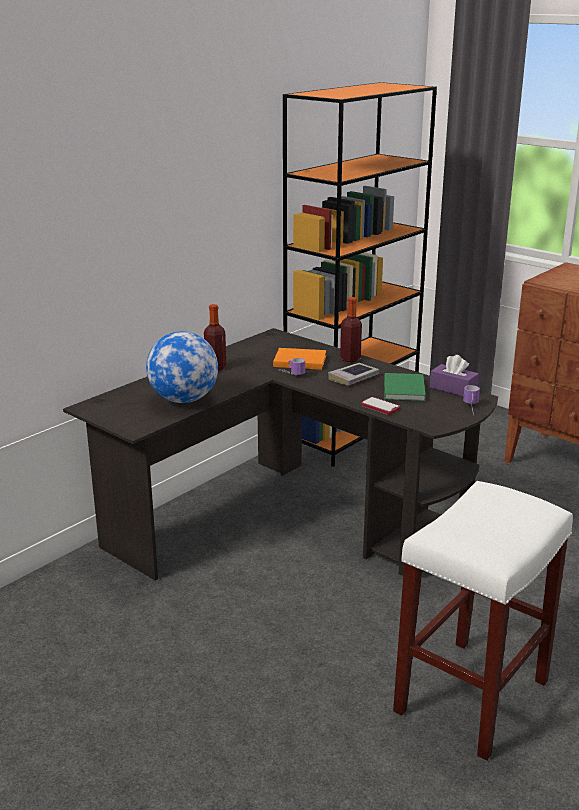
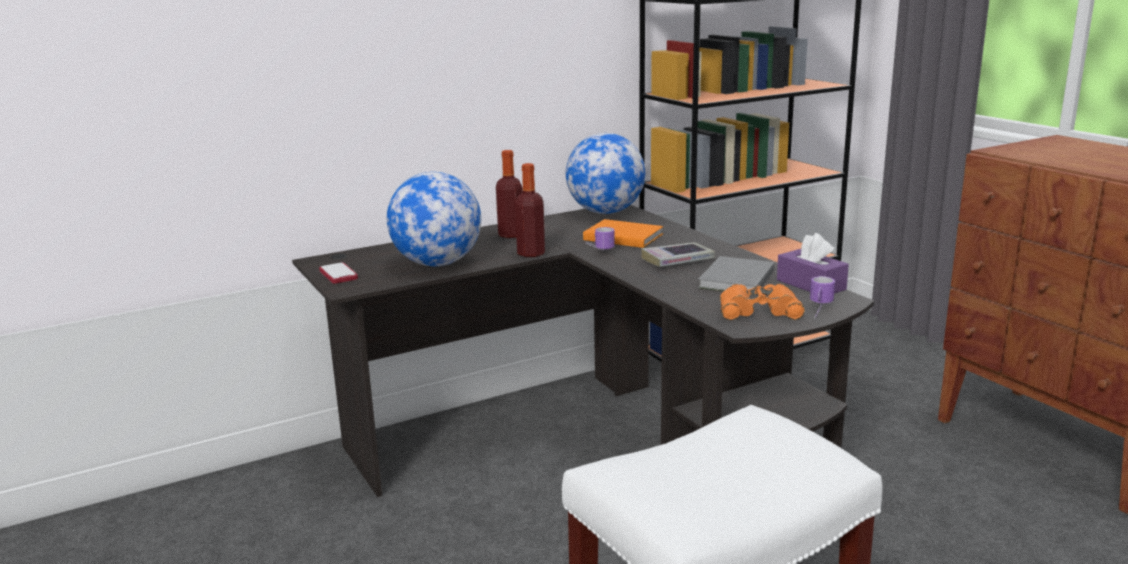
camera: 20 degrees right, 5 degrees down
(269, 339) = (605, 212): none -> globe
(350, 359) = (692, 240): bottle -> bottle (531, 253)
(380, 407) = (684, 296): phone -> phone (338, 275)
(403, 390) = (734, 280): green book -> grey book
(435, 413) = (758, 311): none -> orange binoculars

